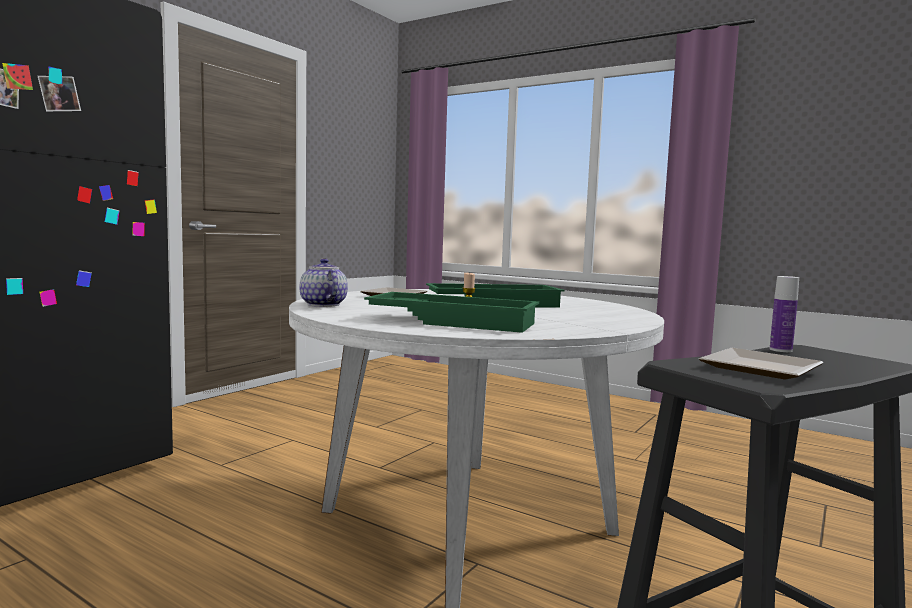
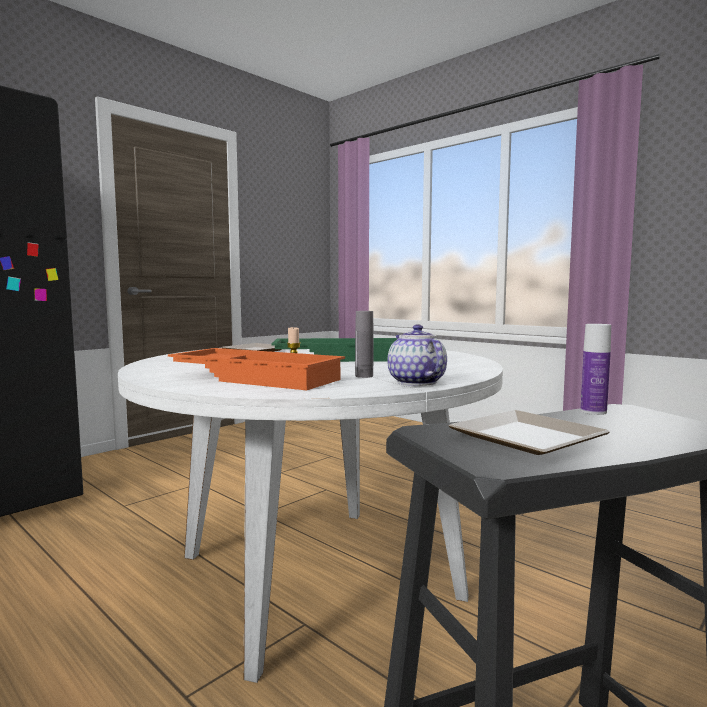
camera: 10 degrees right, 0 degrees up
(322, 305) = (164, 361): teapot -> teapot (415, 382)
(454, 321) = (258, 378): green tray -> orange tray
(549, 320) = (364, 376): none -> grey bottle

